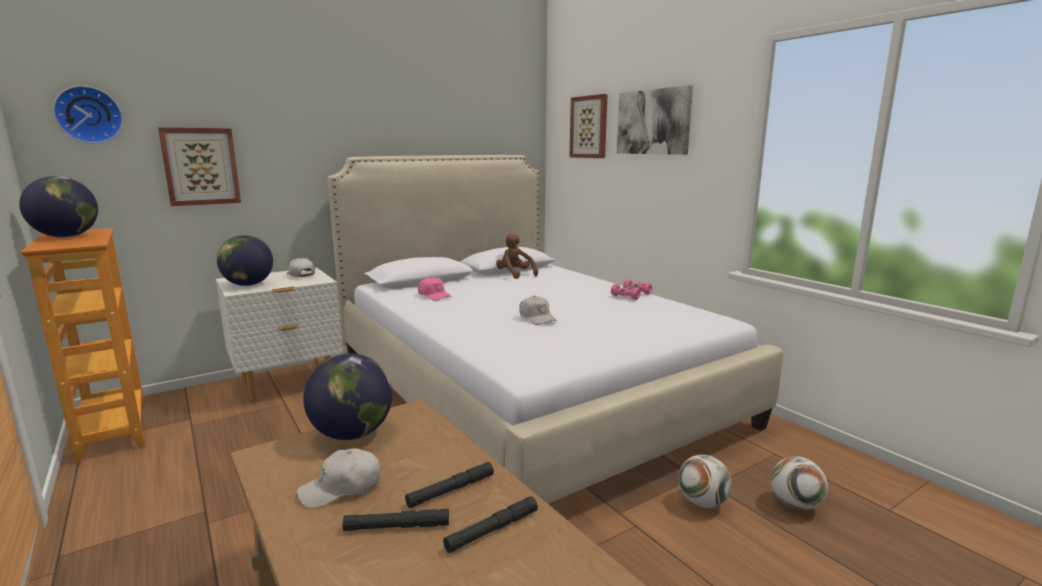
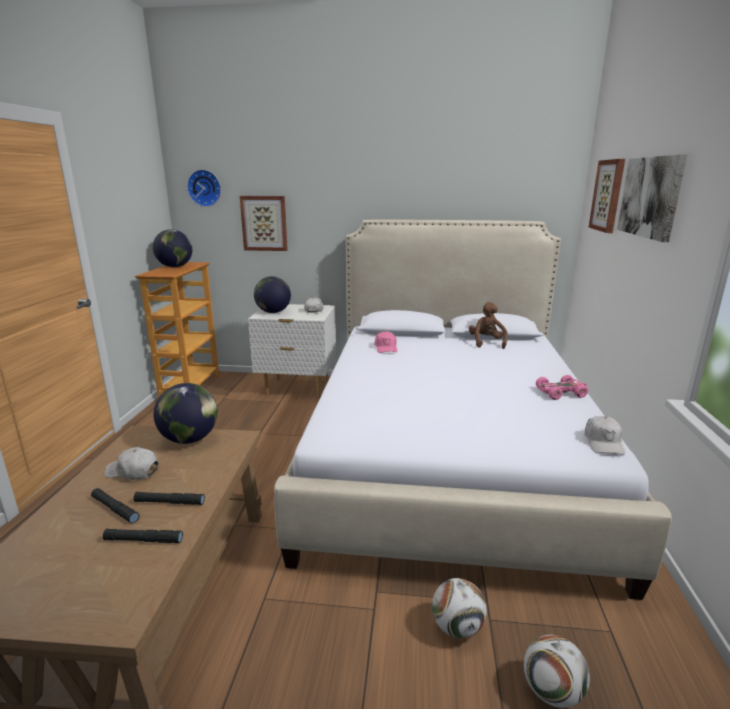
camera: 40 degrees right, 5 degrees up
(537, 318) = (419, 391): white cap -> white cap (603, 442)

